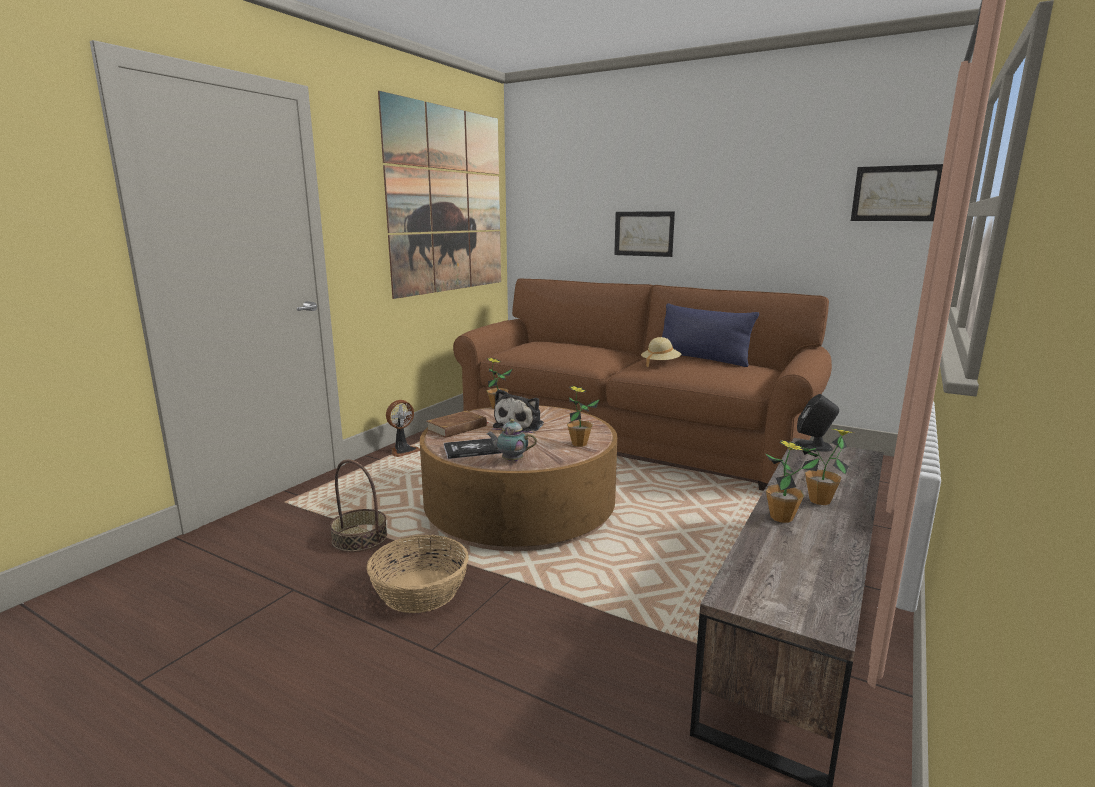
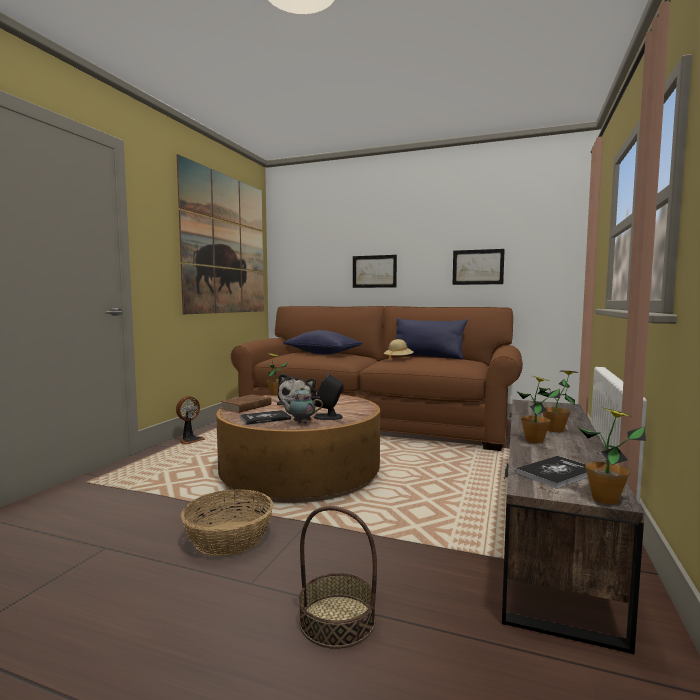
camera: 10 degrees left, 10 degrees down
(359, 538) = (163, 503): basket -> basket (337, 620)
(567, 347) = (322, 354): none -> blue pillow
(579, 444) = (352, 411): potted plant -> potted plant (605, 499)
(780, 576) = (556, 473): none -> book
(813, 446) = (530, 403): black speaker -> black speaker (328, 417)
(896, 193) = (549, 238): picture -> picture (478, 267)

